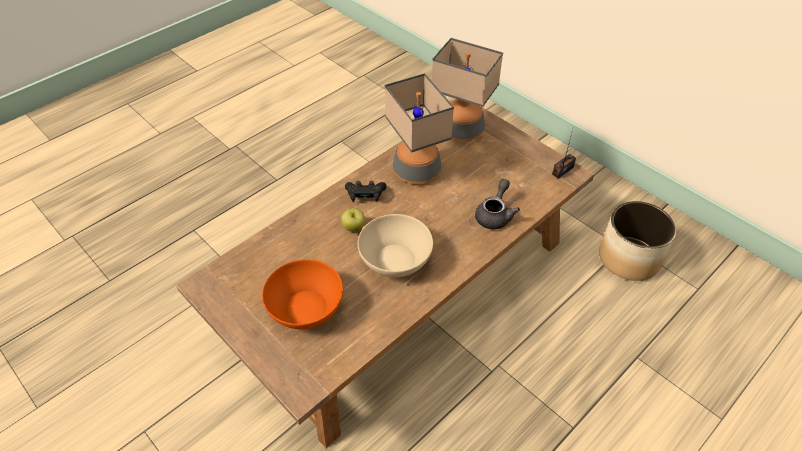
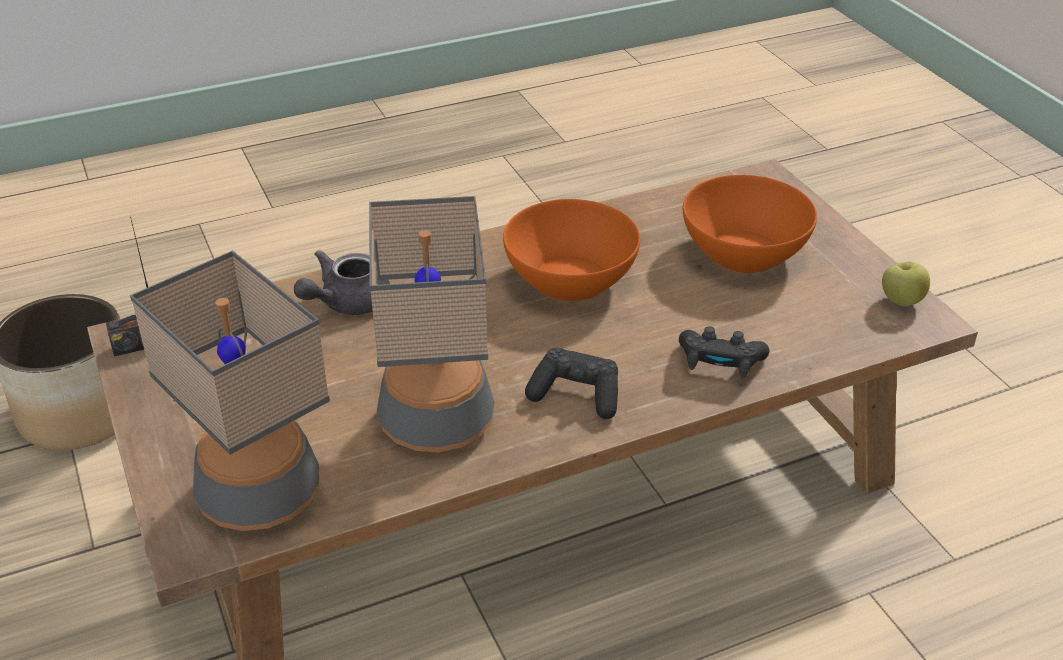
camera: 160 degrees left, 10 degrees down
(306, 228) = (720, 364): none -> black game controller
(354, 228) = (624, 343): apple -> apple (901, 301)
(395, 260) = (570, 279): beige bowl -> orange bowl

